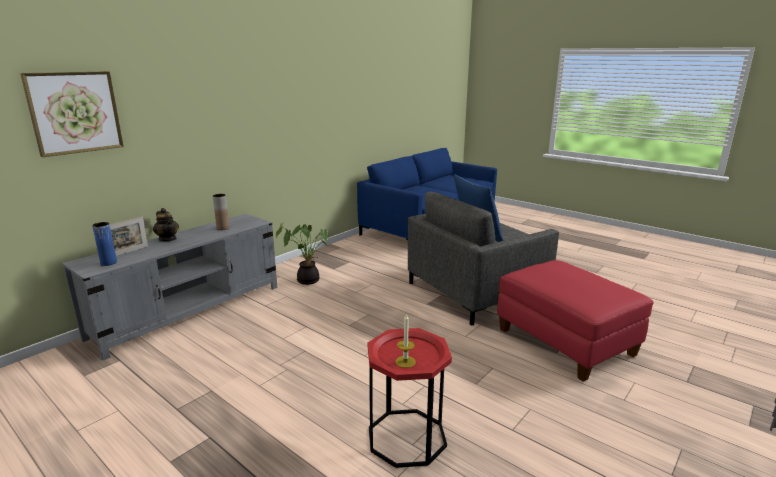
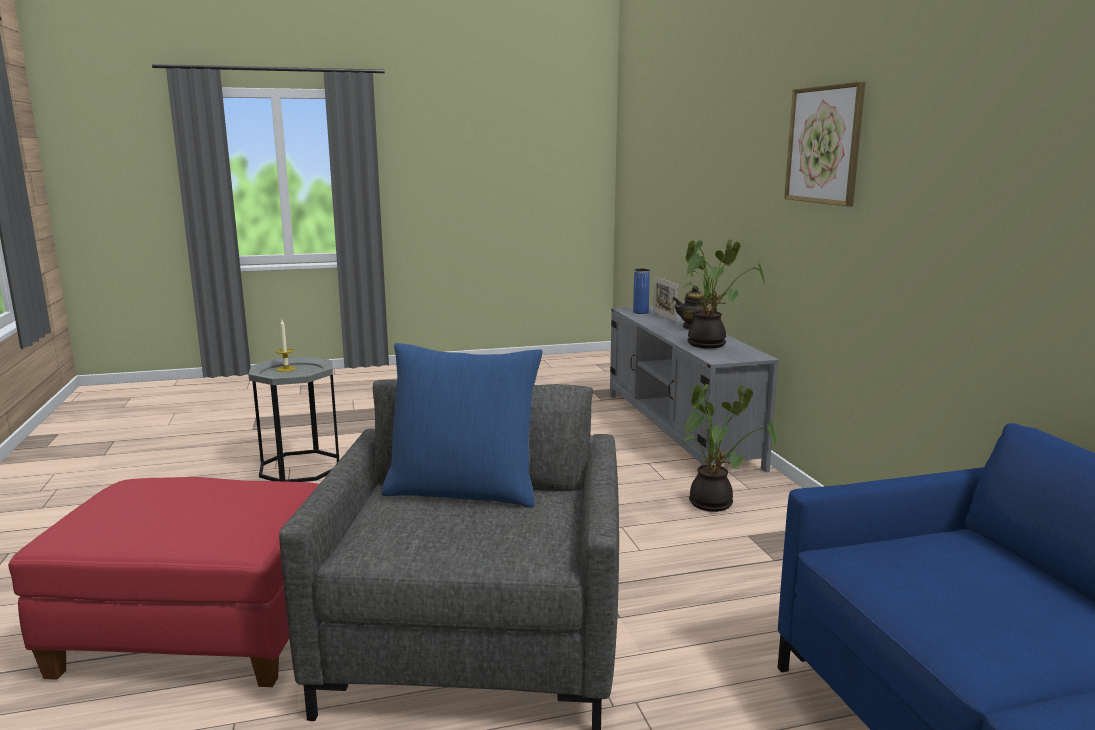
camera: 125 degrees right, 5 degrees down
(75, 112) = (696, 158): picture -> picture (824, 145)
(223, 228) = (710, 344): brown vase -> potted plant
(406, 437) = (300, 467): red side table -> grey side table

